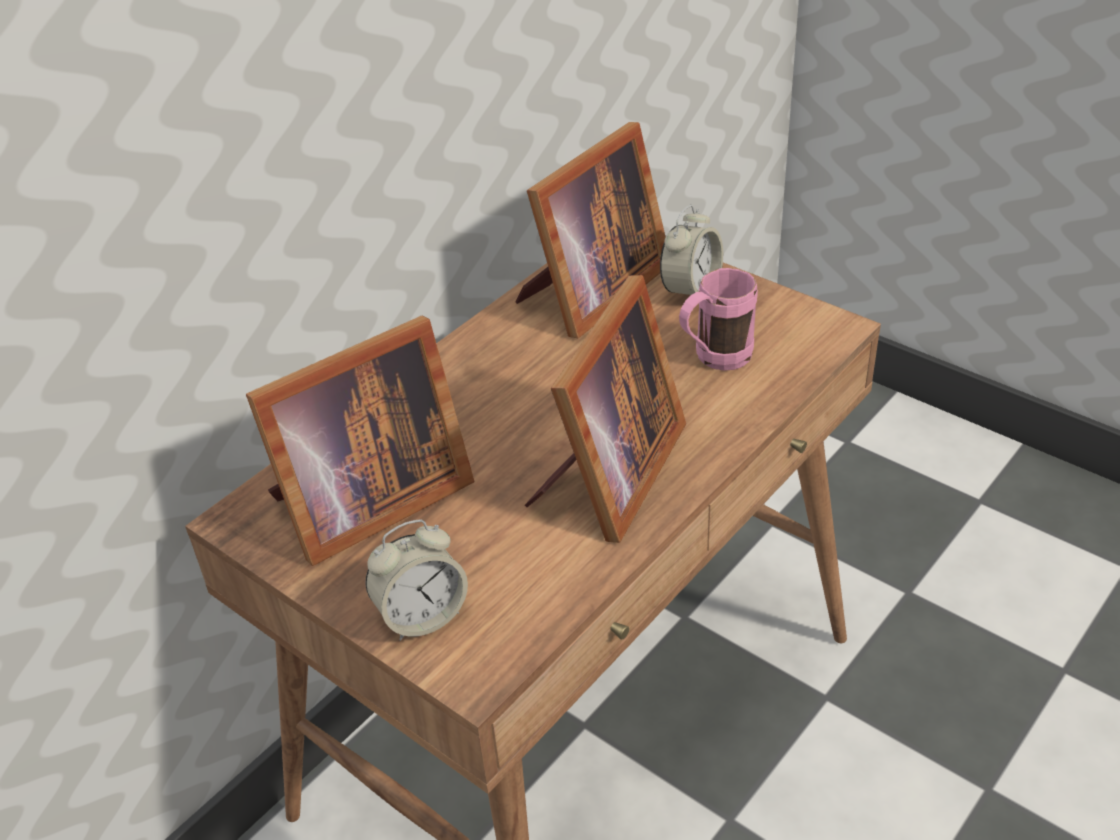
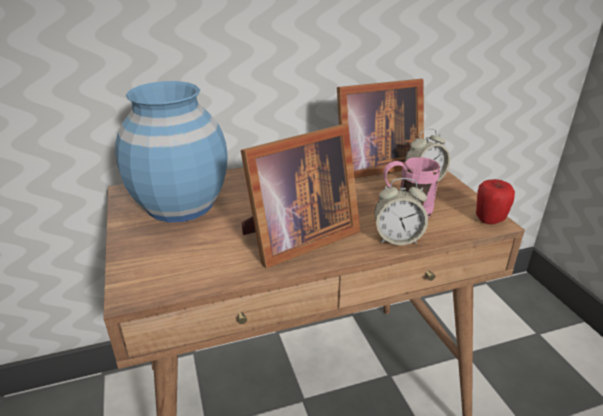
camera: 30 degrees right, 10 degrees down
(365, 503) = (180, 205): picture frame -> blue vase
(422, 616) = (144, 257): alarm clock -> alarm clock (397, 238)
(829, 327) = (489, 220): none -> apple

